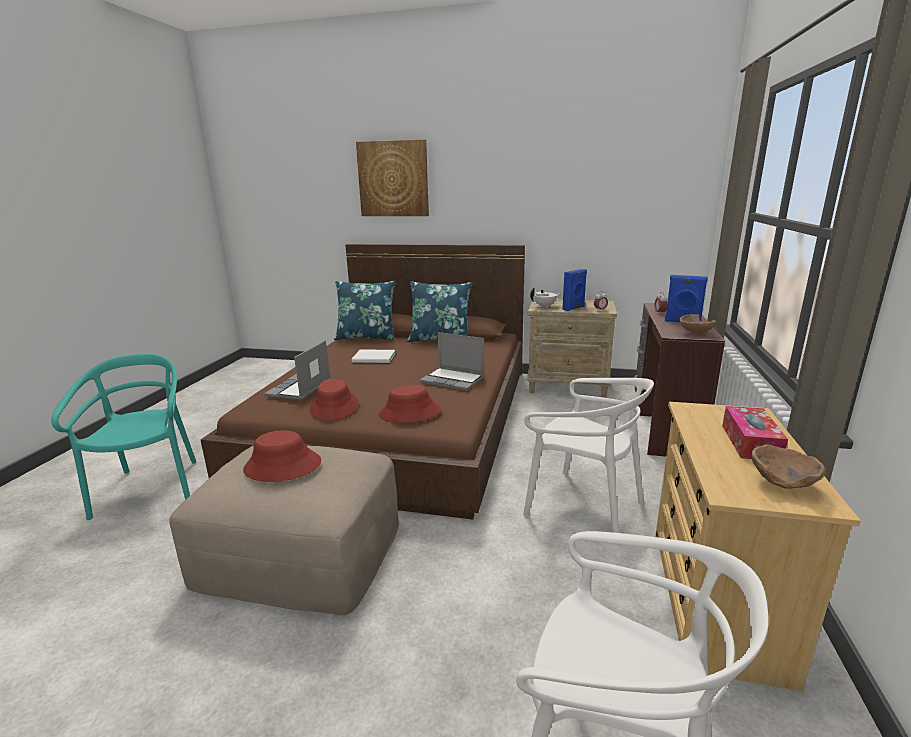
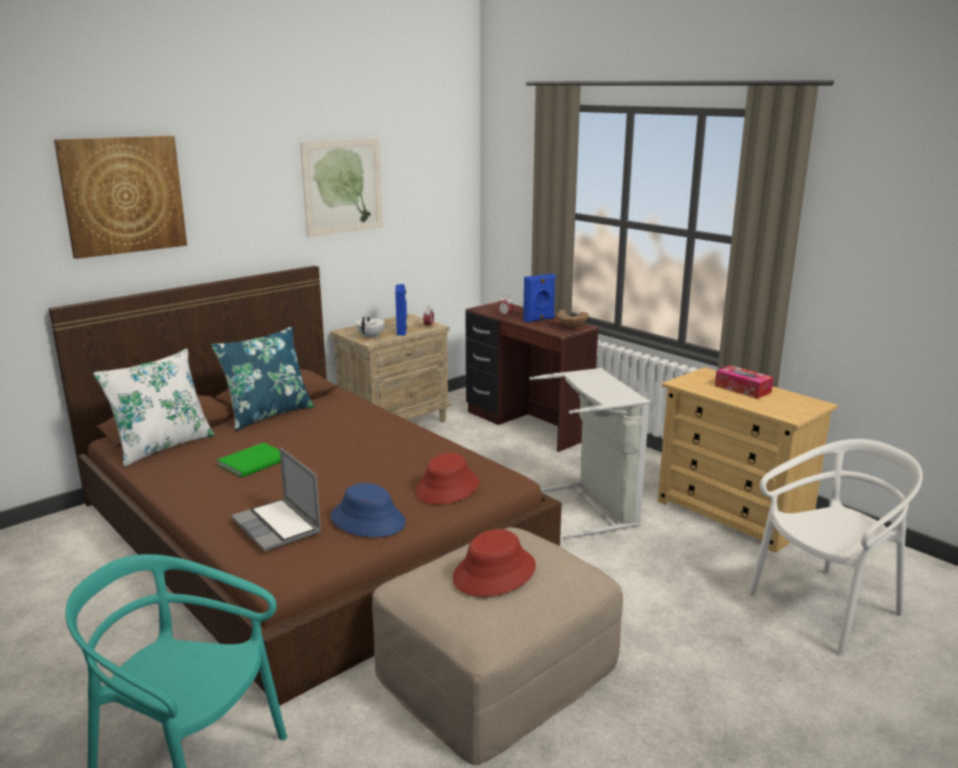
camera: 55 degrees left, 0 degrees up
(335, 407) = (368, 520): red hat -> blue hat
(367, 337) = (162, 446): blue pillow -> white pillow
(375, 358) = (256, 461): white book -> green book
(453, 380) = (401, 445): laptop -> none
(558, 183) = (343, 186): none -> picture
(583, 507) = (592, 508): white chair -> grey laundry basket
(783, 483) = (793, 402): brown bowl -> none

